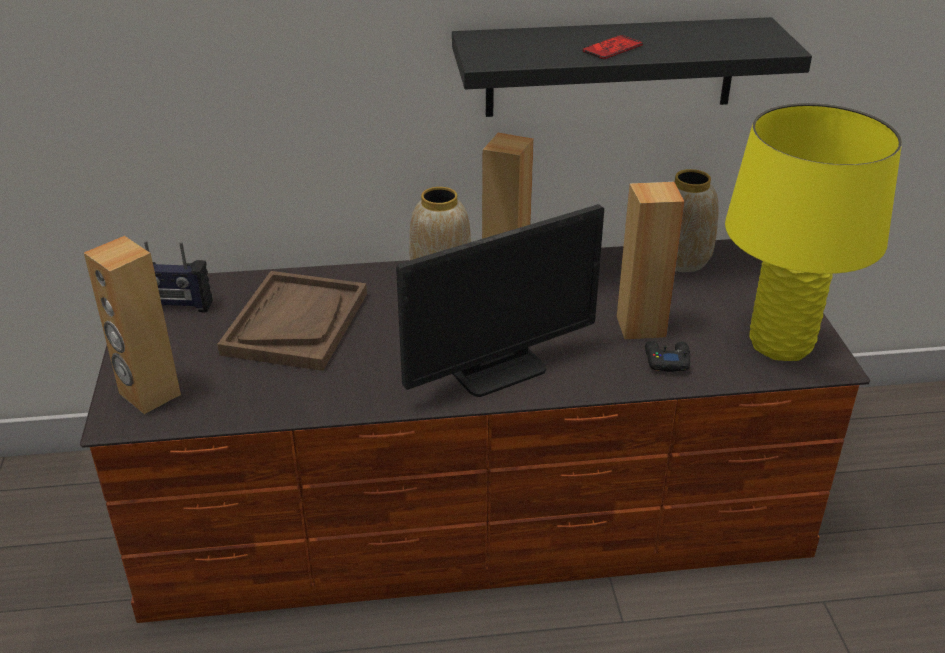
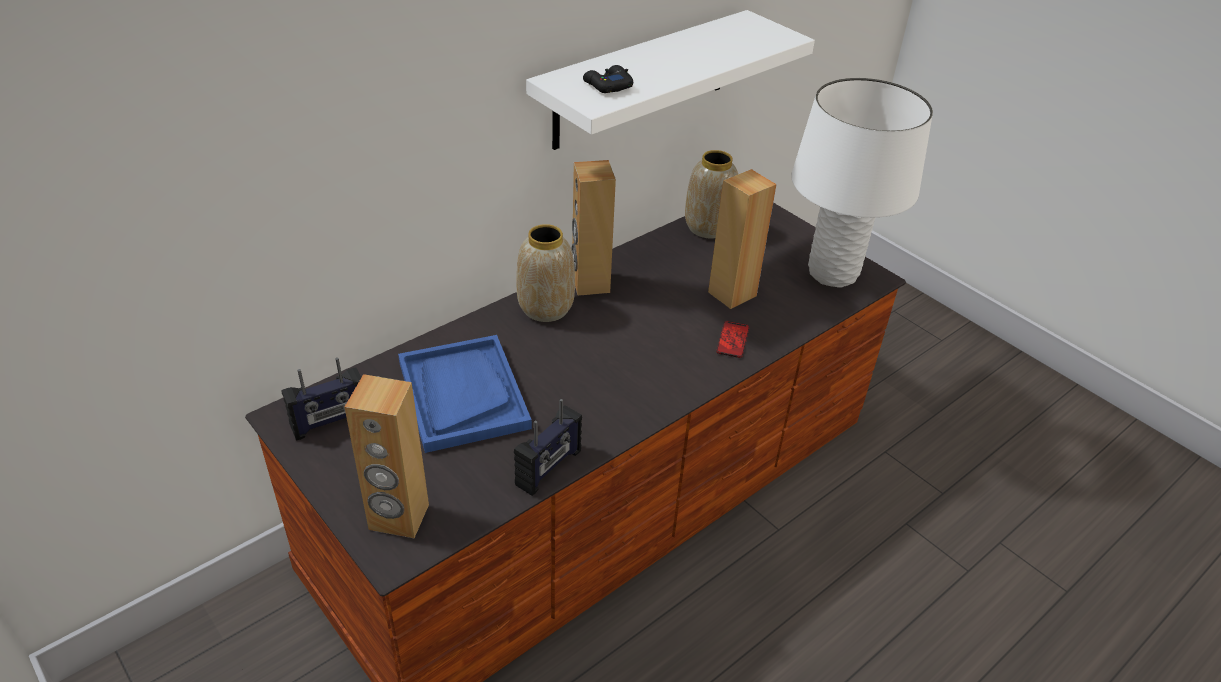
camera: 35 degrees left, 5 degrees up
(296, 323) = (462, 395): brown tray -> blue tray
(304, 407) = (549, 468): none -> radio
(498, 369) = (667, 370): monitor -> none
(610, 67) = (642, 80): black shelf -> white shelf
(612, 48) = (675, 67): phone -> phone (732, 340)
(666, 360) = (774, 315): black game controller -> black game controller (607, 85)
(781, 344) = (833, 274): yellow table lamp -> white table lamp

